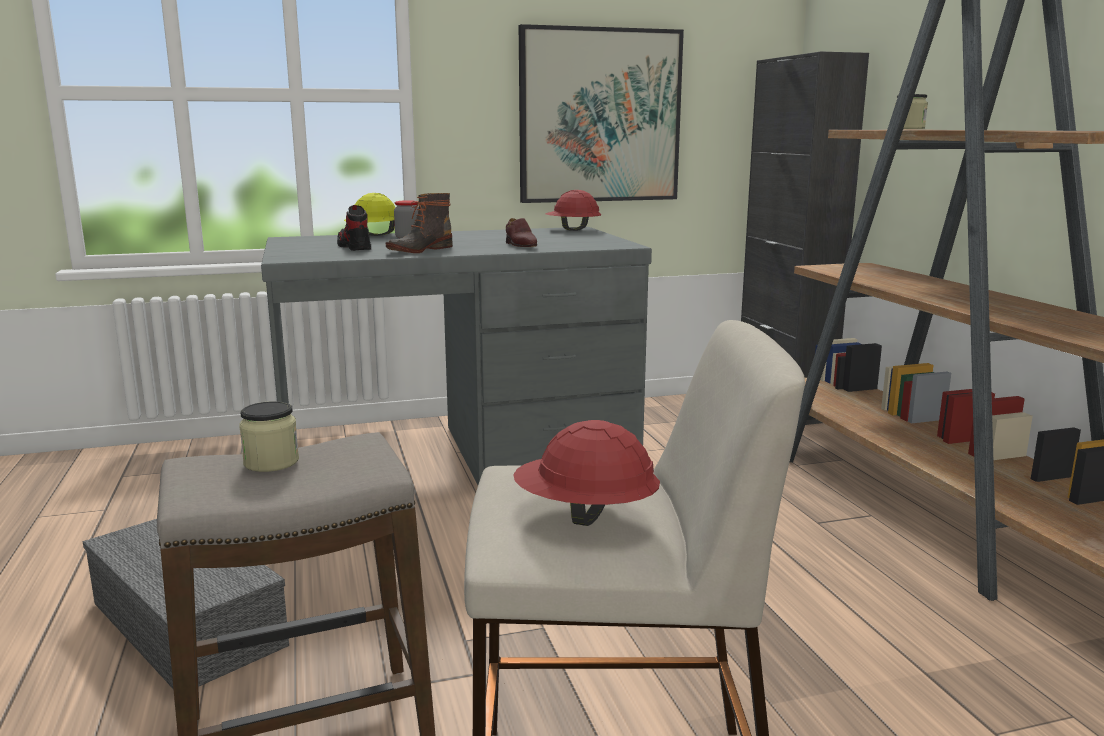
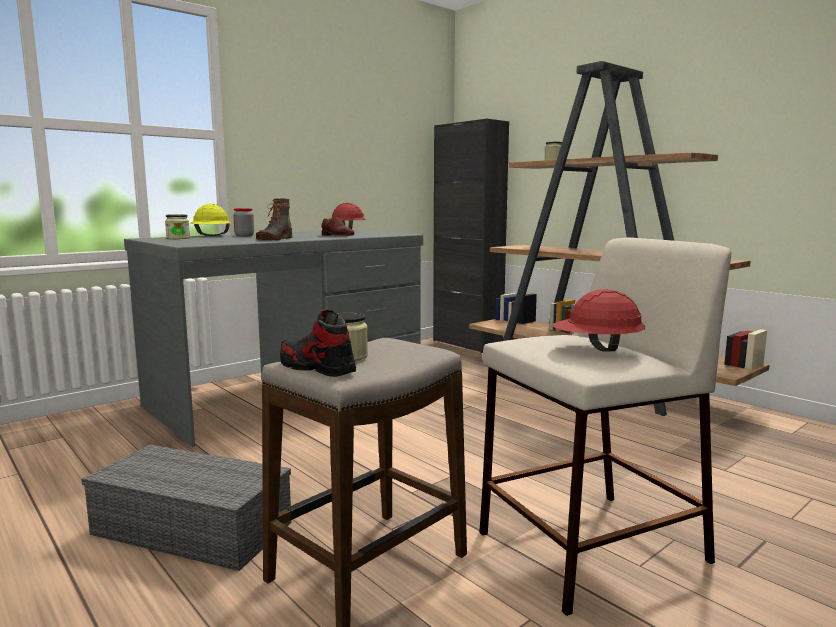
camera: 25 degrees left, 5 degrees down
(320, 240) = (178, 238): none -> jar
(354, 247) = (219, 239): shoe -> shoe (317, 368)
(599, 116) = (345, 156): picture -> none

